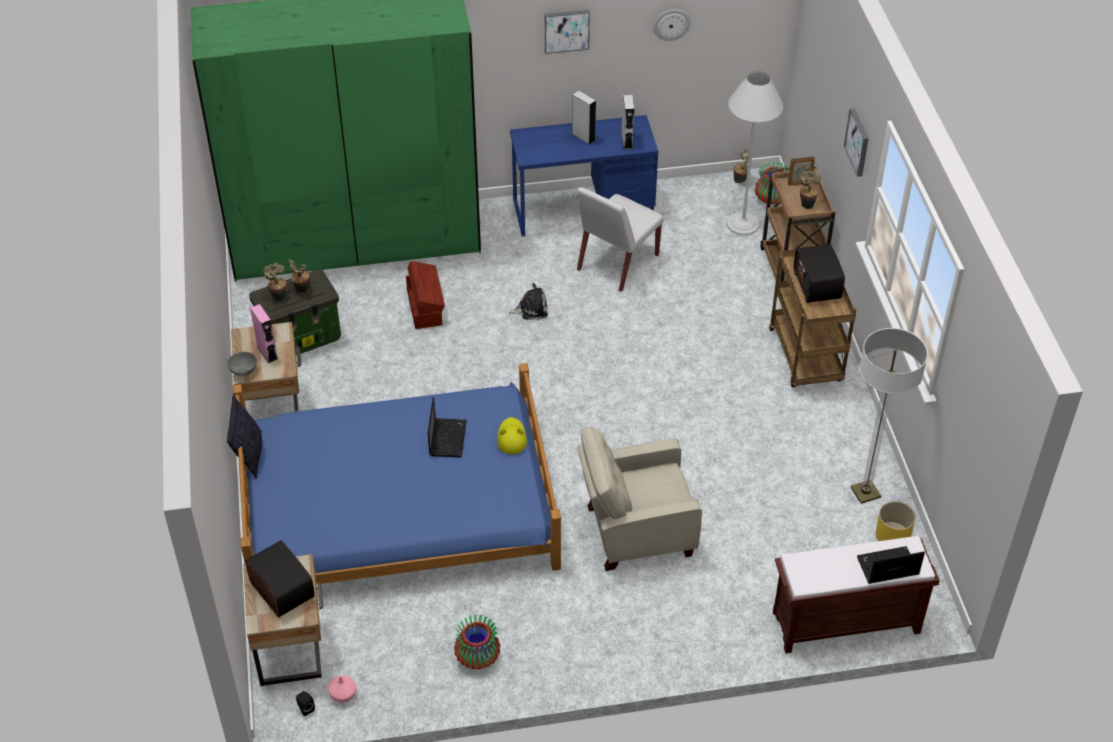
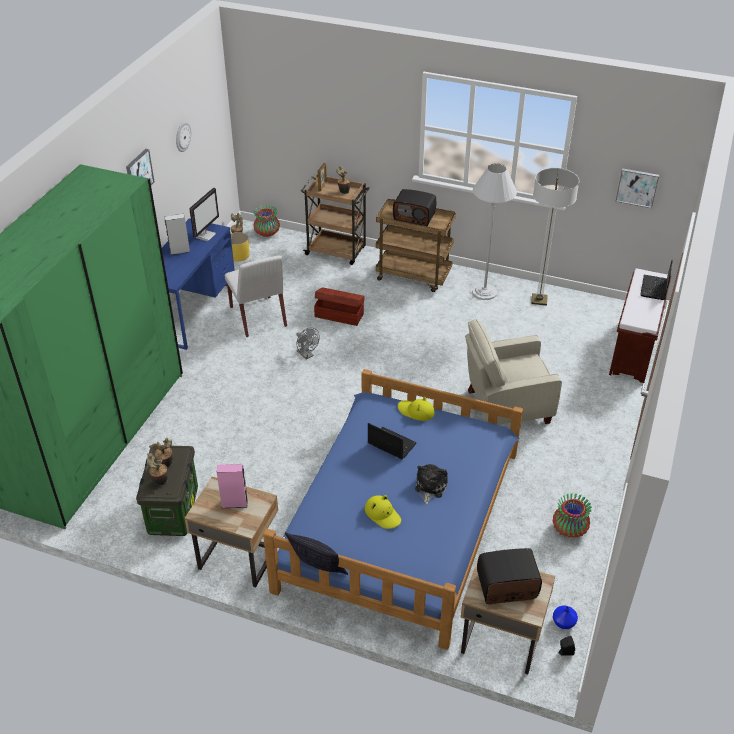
camera: 60 degrees left, 5 degrees down
(243, 371) = (242, 527): grey bowl -> none
(342, 694) = (563, 623): pink vase -> blue vase
(345, 472) = (383, 514): none -> yellow hat
(425, 306) = (207, 425): brown storage box -> brown storage box (339, 314)
(531, 309) = (262, 373): plush toy -> plush toy (429, 487)
(587, 329) = (307, 355): none -> grey fan
(627, 141) = (205, 235): grey speaker -> monitor
(634, 530) = (505, 406): beige armchair -> beige armchair turned 60 degrees clockwise
(743, 224) = (277, 252): white floor lamp -> white floor lamp (484, 292)
(858, 142) = (377, 117): picture -> picture (637, 187)
(892, 535) = (578, 304): yellow planter -> yellow planter (238, 255)

